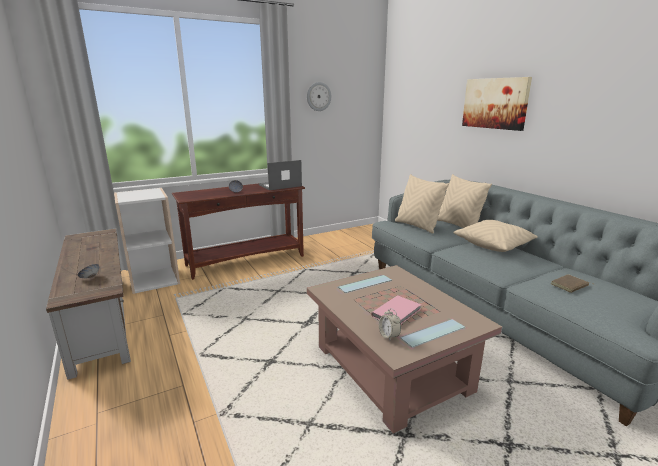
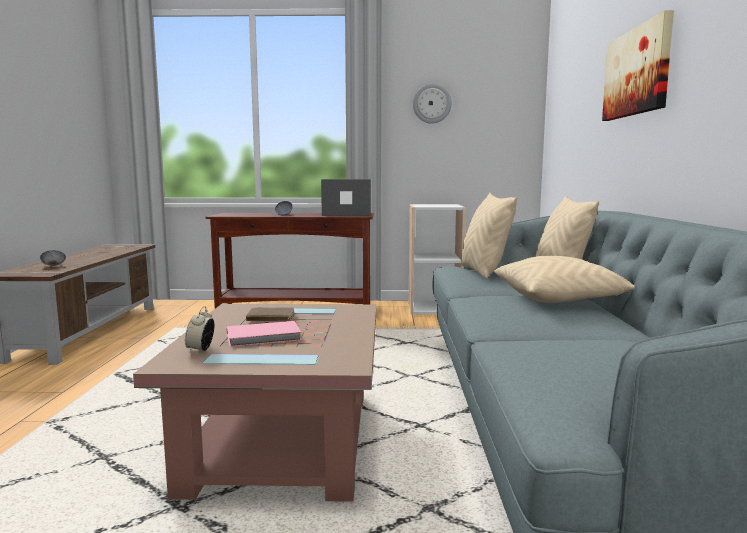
camera: 30 degrees right, 10 degrees down
(155, 279) = (183, 311): bookcase -> bookcase (434, 308)
(570, 286) = (574, 348): brown book -> brown book (270, 318)

